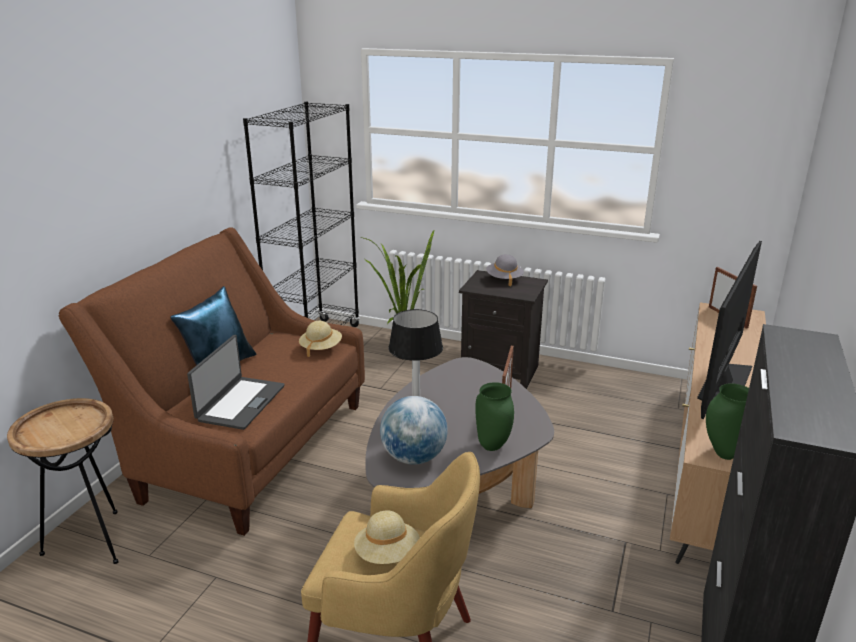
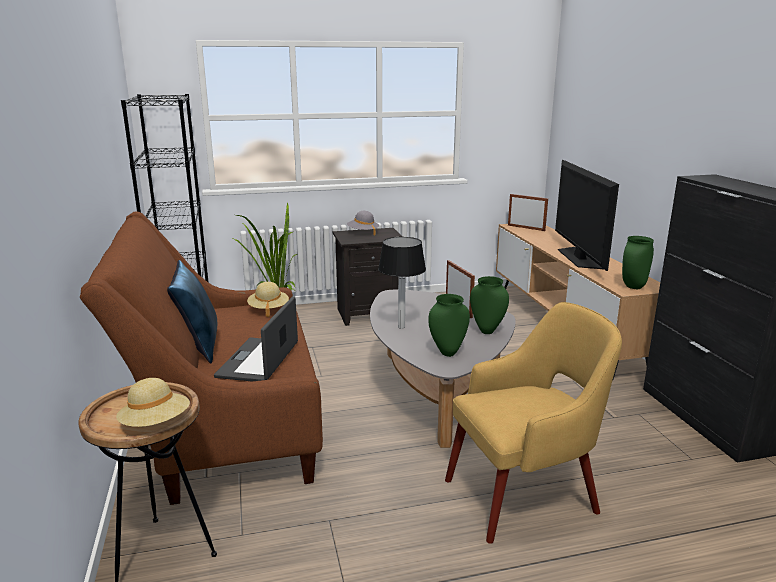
camera: 35 degrees left, 5 degrees down
(240, 403) = (259, 360): laptop -> laptop turned 150 degrees counterclockwise
(387, 554) = (530, 405): beige hat -> beige hat (156, 424)
(414, 458) = (447, 353): globe -> green vase

